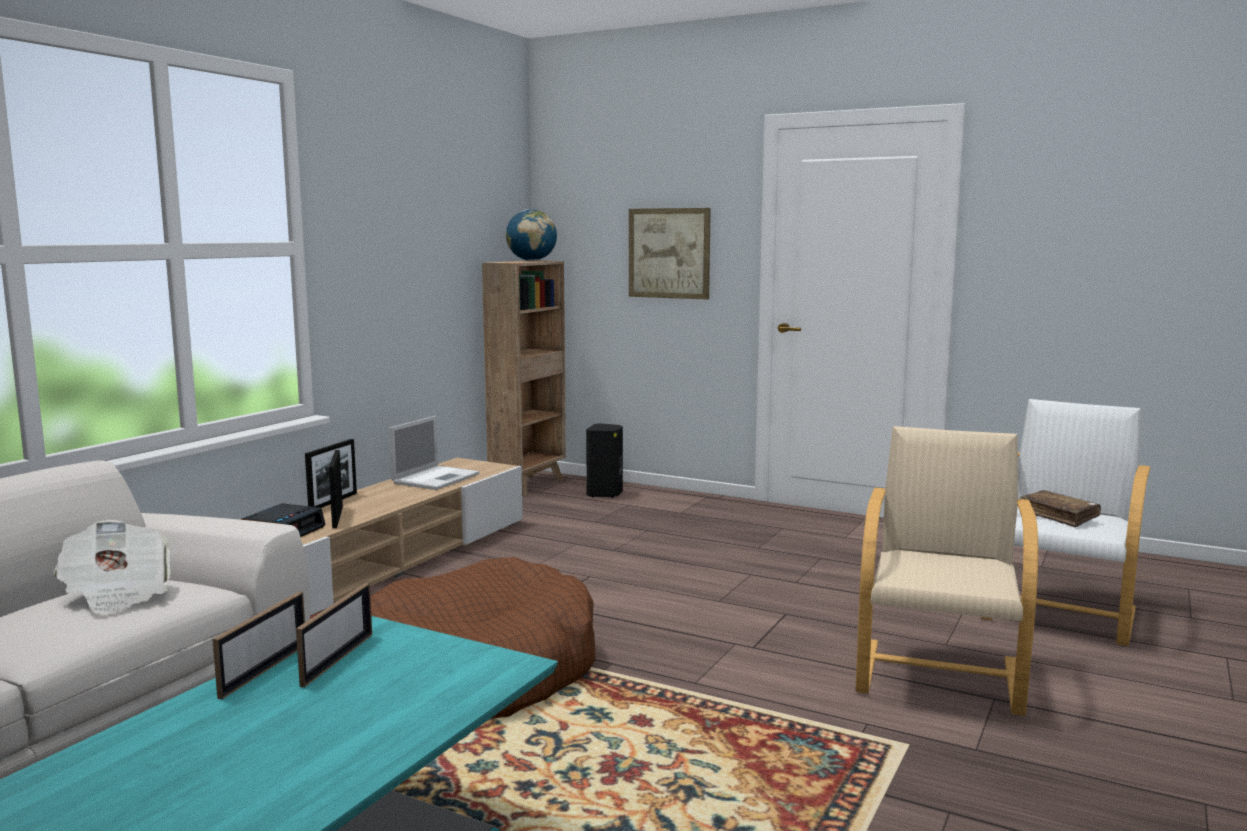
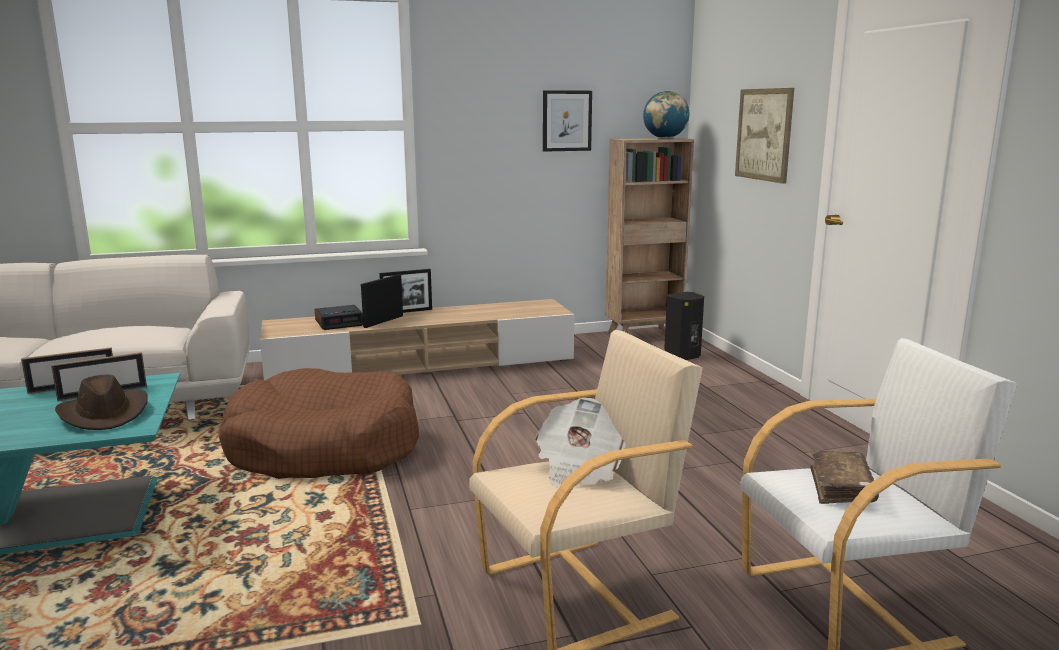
camera: 45 degrees right, 5 degrees up
(117, 594) = (124, 330): newspaper -> newspaper (579, 467)
(427, 671) = (105, 414): none -> brown hat
(436, 478) = (499, 310): laptop -> none
(443, 242) = (566, 121): none -> picture

